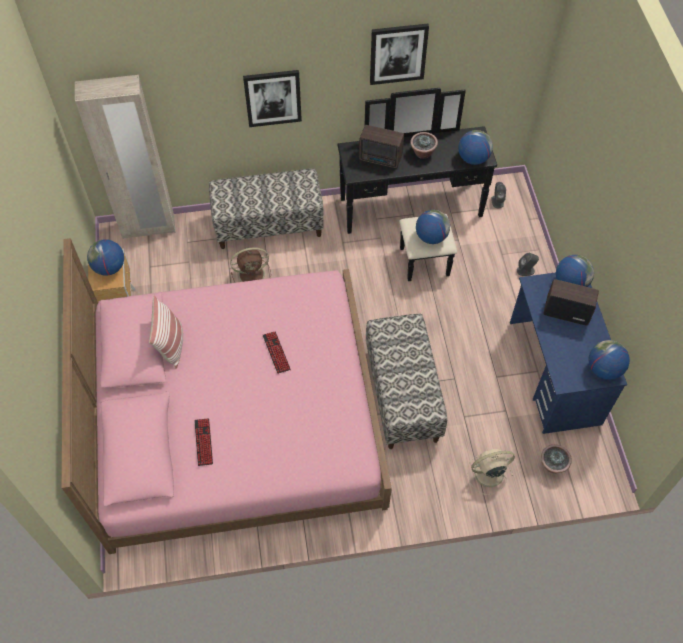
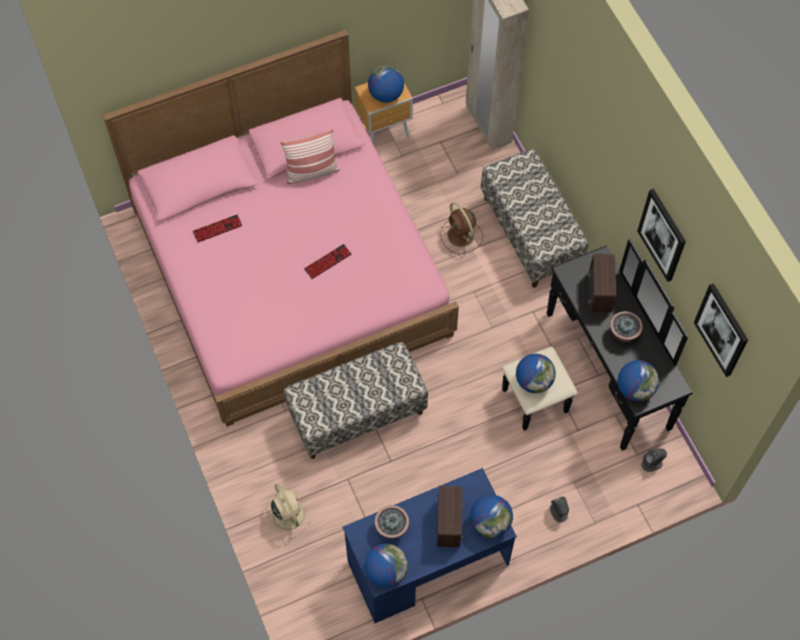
camera: 75 degrees right, 5 degrees up
(273, 98) = (587, 146): picture -> picture (722, 330)
(552, 465) = (312, 577): potted plant -> potted plant (391, 528)

